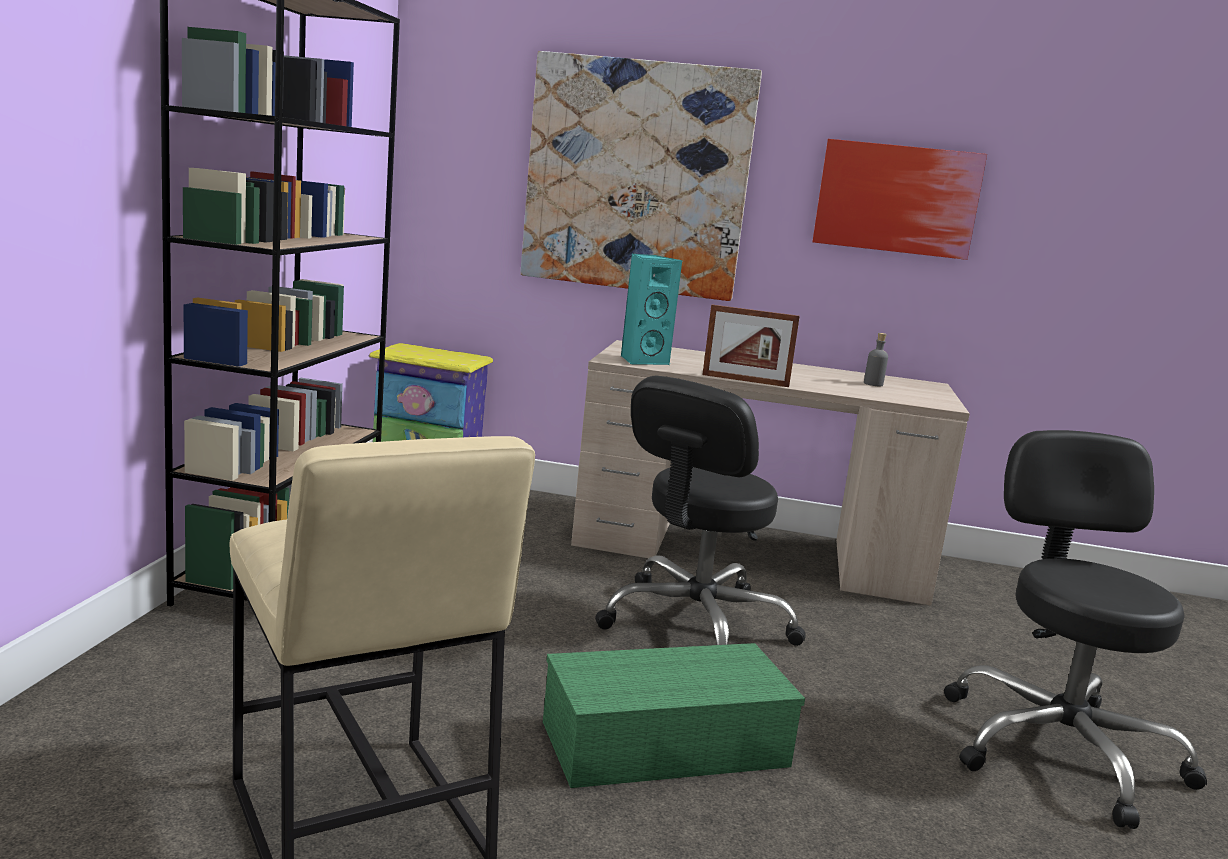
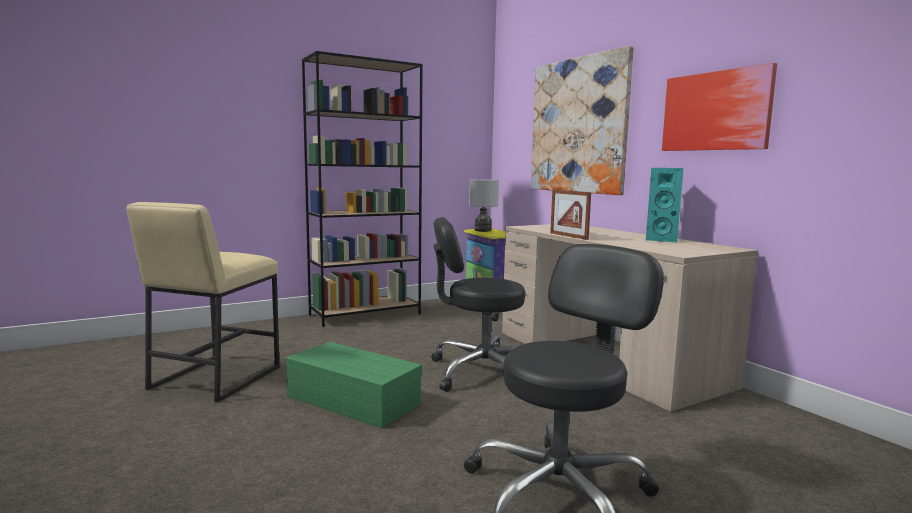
camera: 50 degrees right, 5 degrees down
(413, 352) = (483, 230): none -> grey table lamp
(642, 360) = (540, 228): turquoise speaker -> turquoise speaker (662, 240)
(873, 384) = (671, 244): grey bottle -> none

